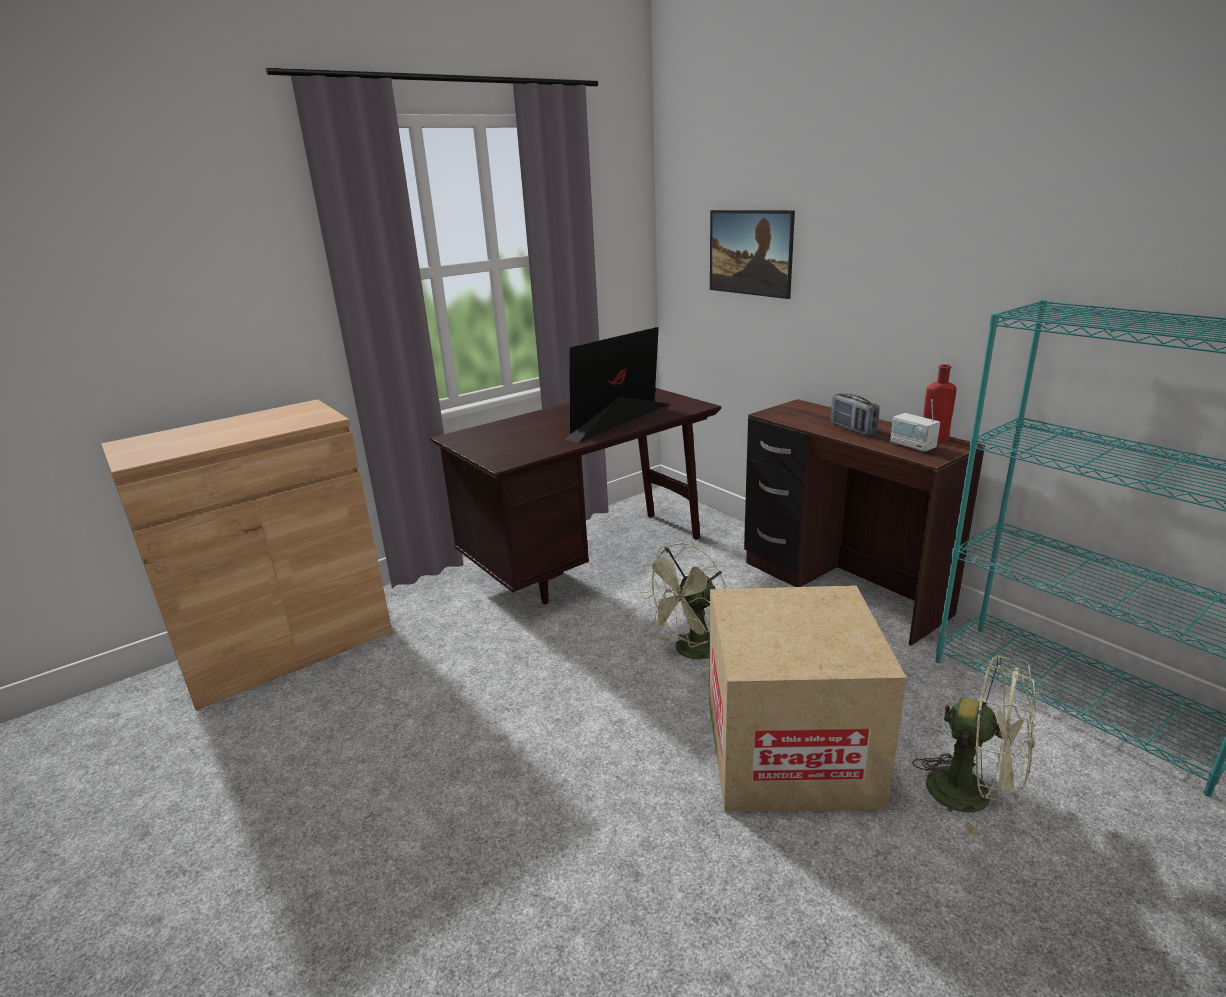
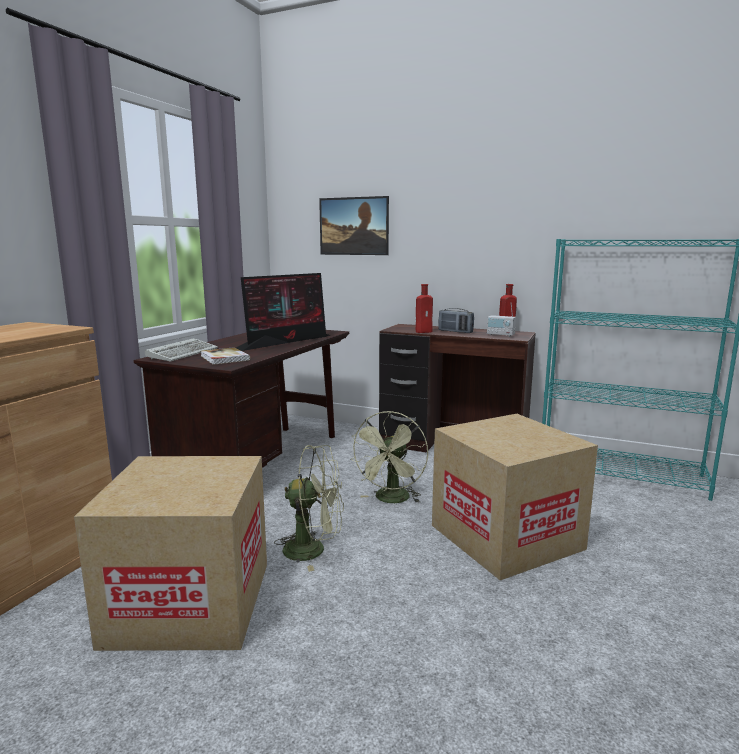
camera: 30 degrees left, 10 degrees down
(400, 722) = (190, 602): none -> cardboard box
(486, 431) = (183, 353): none -> keyboard
(514, 447) = (224, 358): none -> book
(618, 421) = (287, 341): monitor -> monitor turned 150 degrees counterclockwise
(807, 424) = (425, 331): none -> red bottle
(973, 794) = (619, 529): green fan -> green fan (313, 550)

